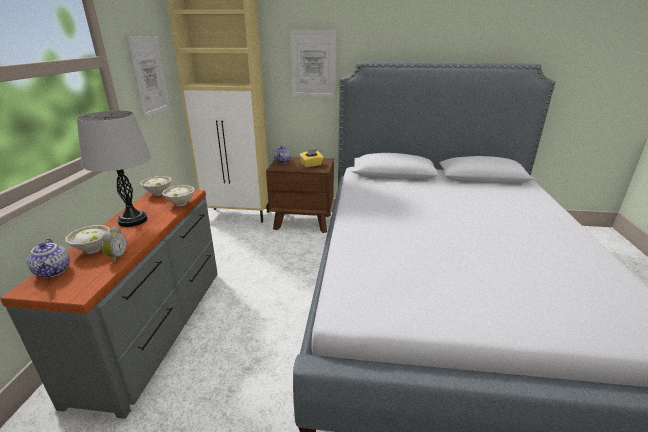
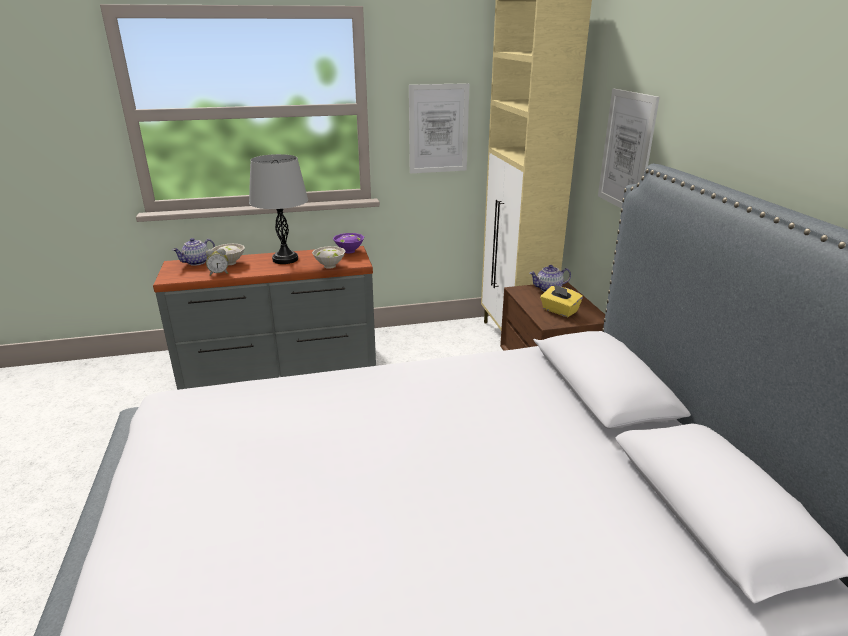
camera: 70 degrees right, 0 degrees up
(158, 193) = (348, 251): white bowl -> purple bowl

